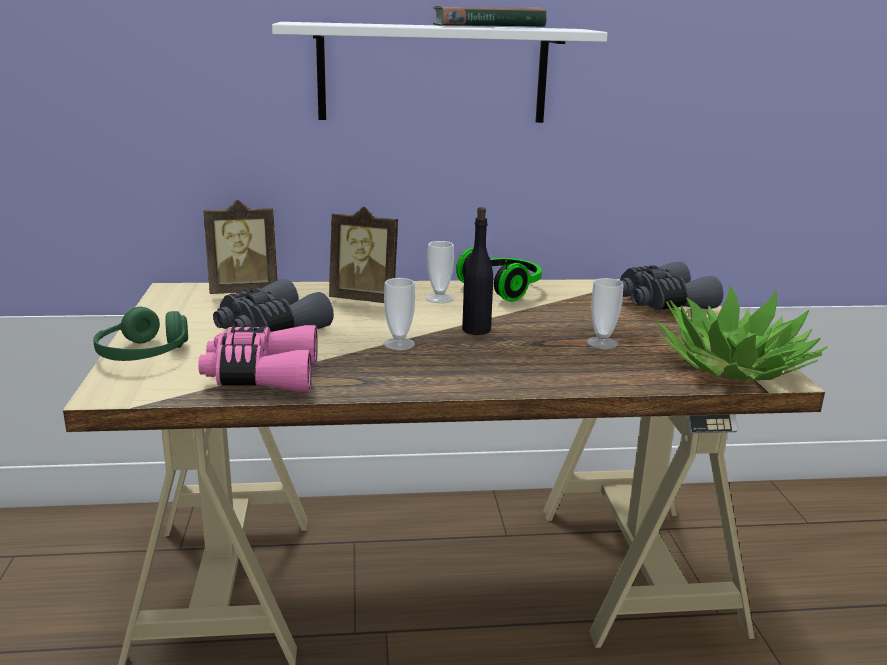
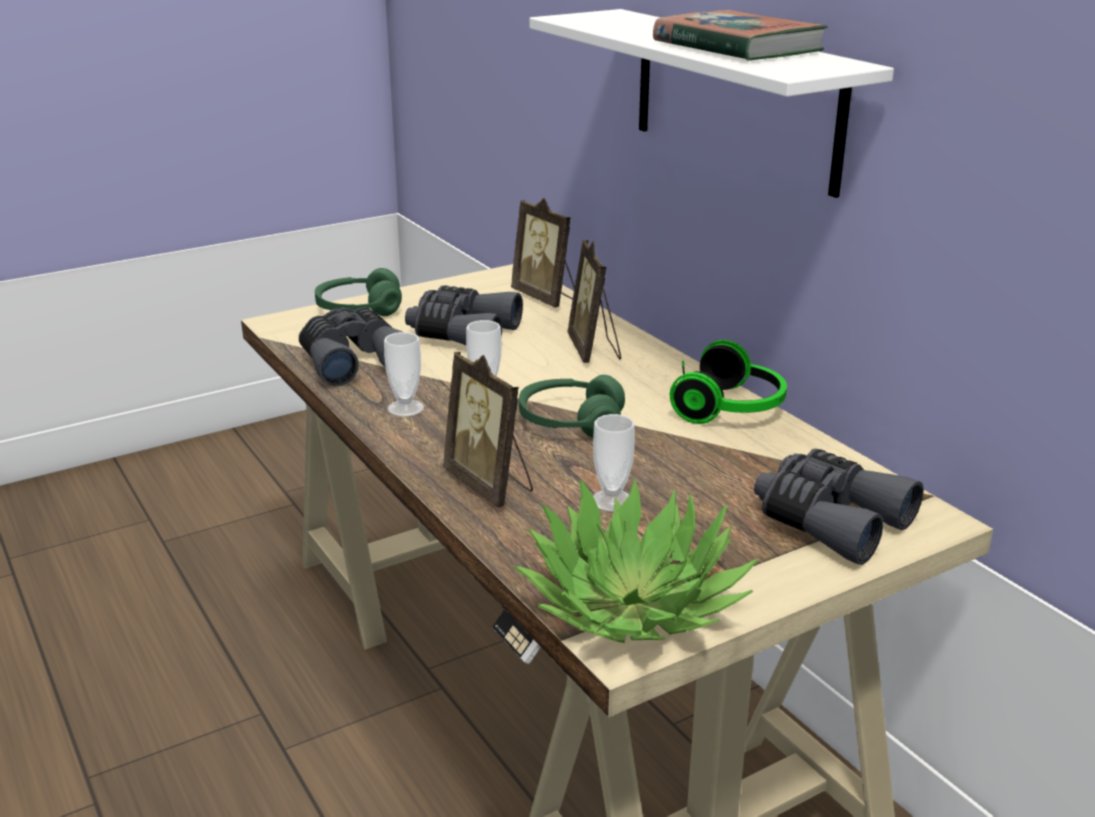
camera: 65 degrees right, 5 degrees up
(261, 376) = (354, 360): pink binoculars -> grey binoculars
(439, 298) = (646, 383): cup -> cup (405, 408)
(476, 329) = (570, 422): black bottle -> green headphones
(551, 371) = (490, 485): none -> picture frame

